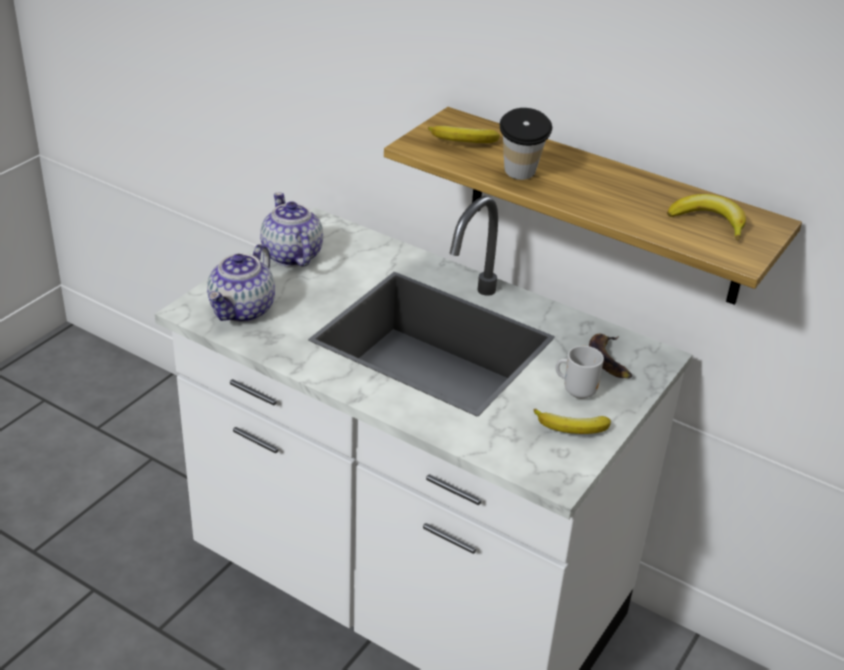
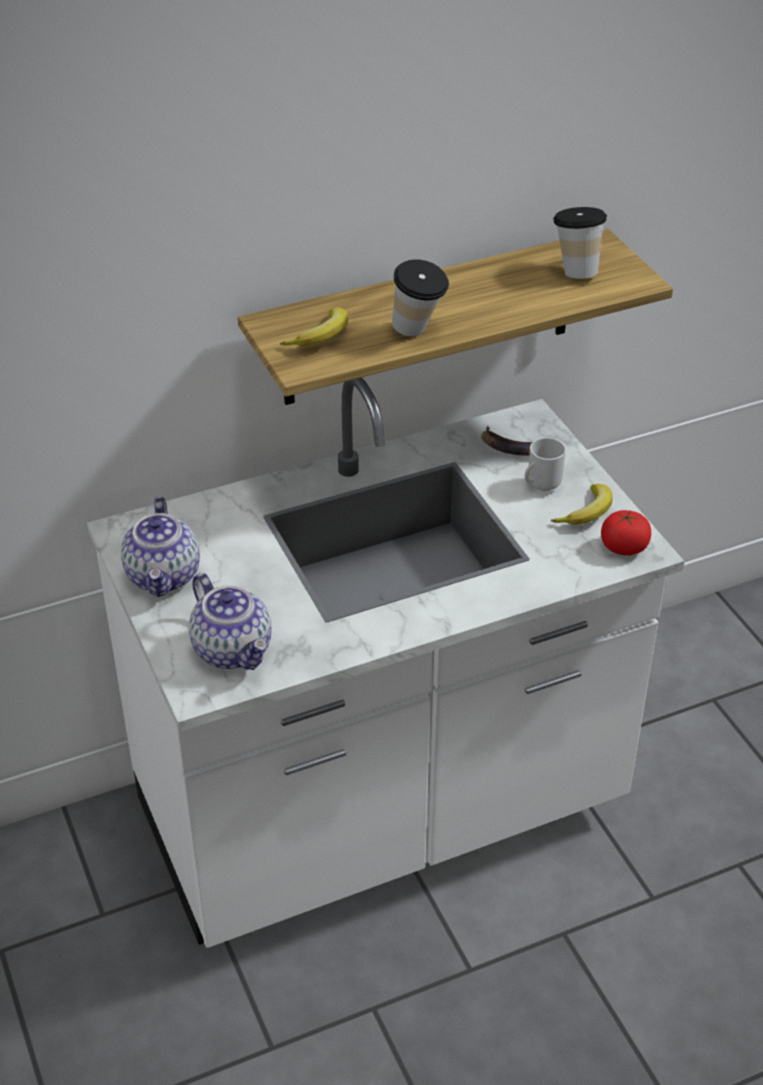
camera: 55 degrees left, 5 degrees up
(291, 255) = (164, 576): teapot -> teapot turned 105 degrees counterclockwise
(548, 465) = (624, 548): none -> tomato
(709, 222) = (575, 270): banana -> cup

